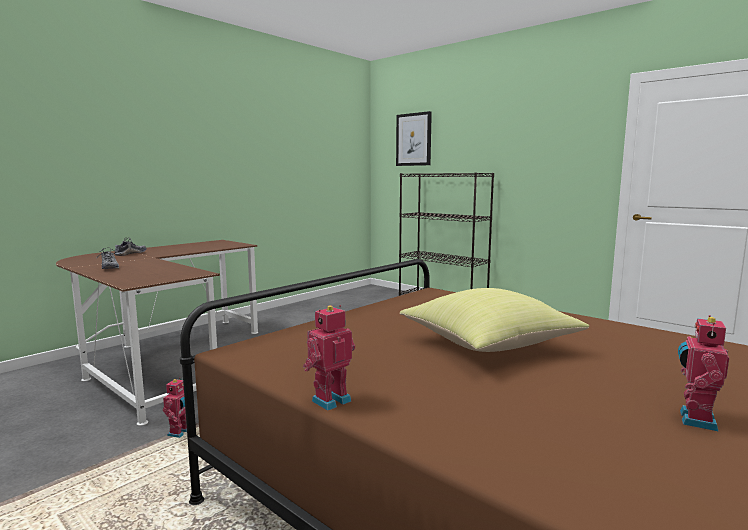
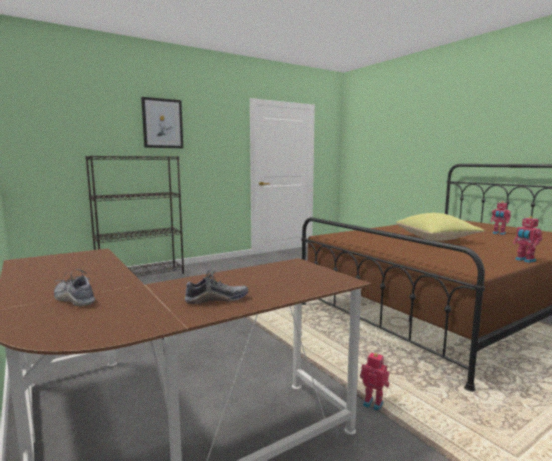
camera: 75 degrees left, 0 degrees up
(413, 139) = (70, 119): picture -> picture (162, 123)

